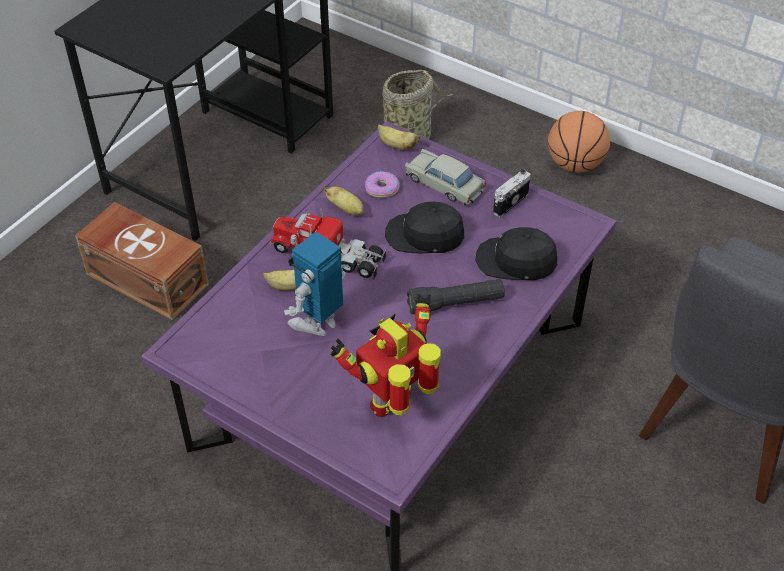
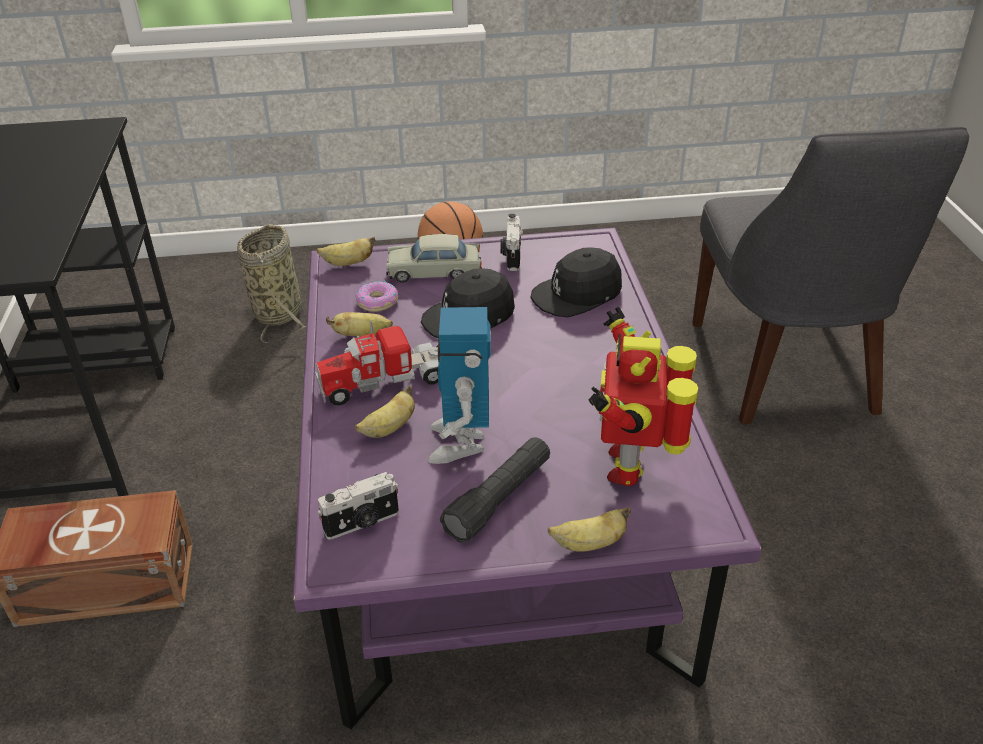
camera: 40 degrees left, 10 degrees down
(214, 336) = (362, 523): none -> camera
(310, 432) = (589, 544): none -> banana
(455, 303) = (571, 353): black flashlight -> black flashlight (499, 499)

